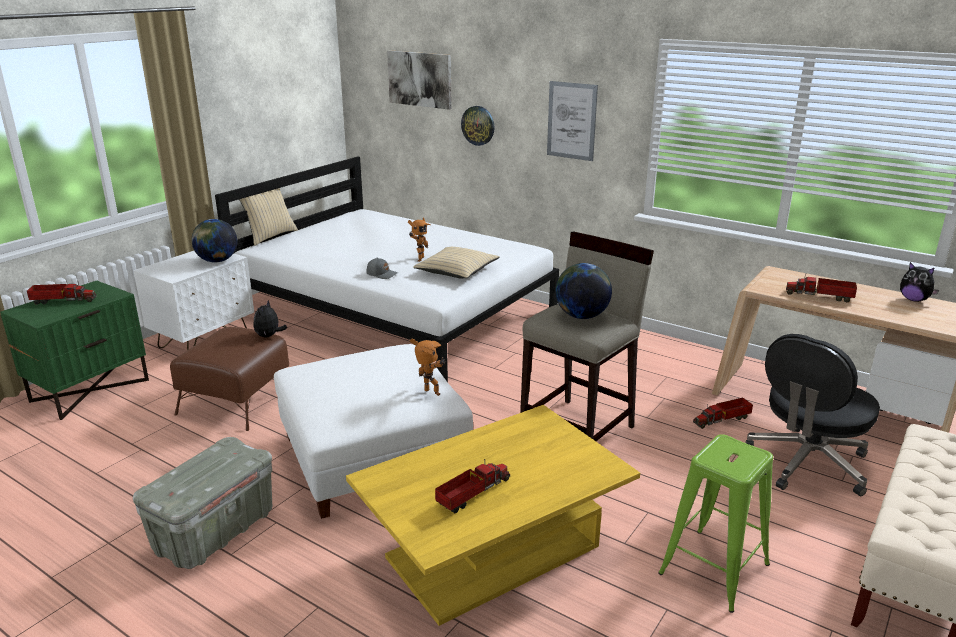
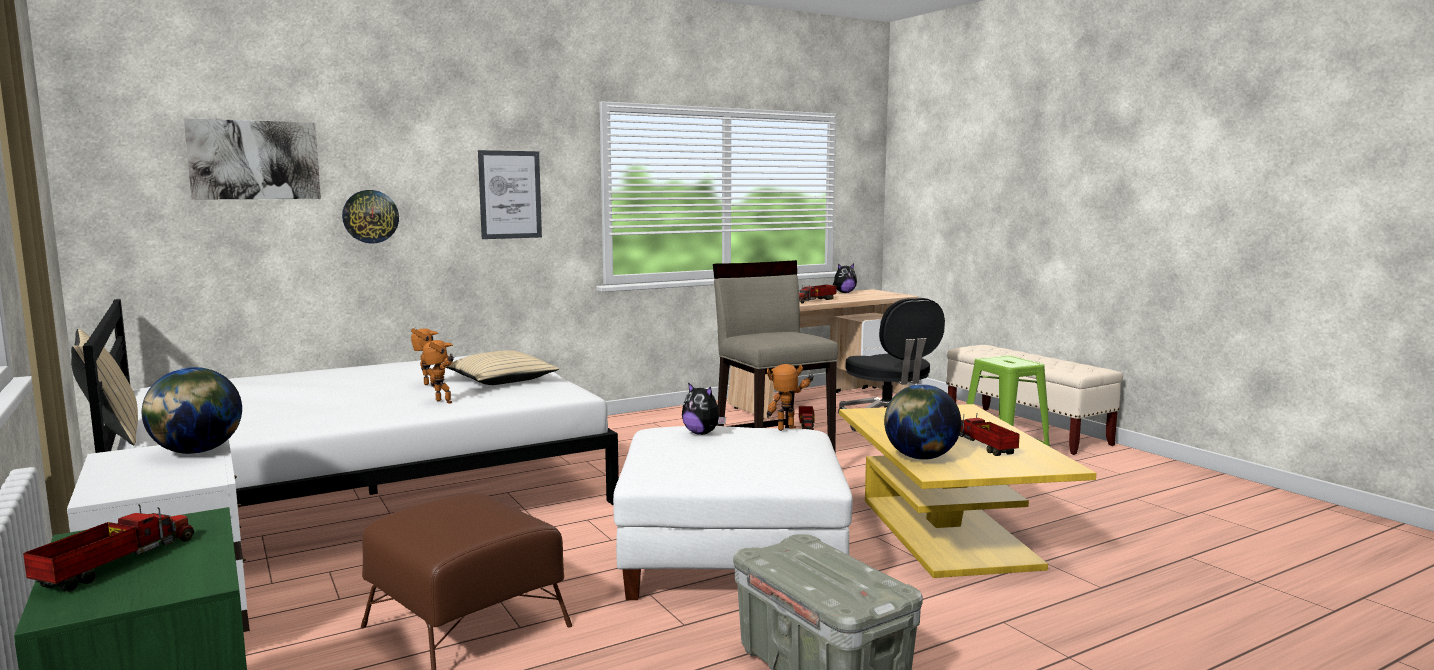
camera: 65 degrees left, 15 degrees down
(269, 336) = (476, 494): plush toy -> plush toy (702, 433)
(382, 274) = (441, 402): grey cap -> toy robot
(581, 316) = (778, 334): globe -> globe (920, 457)

